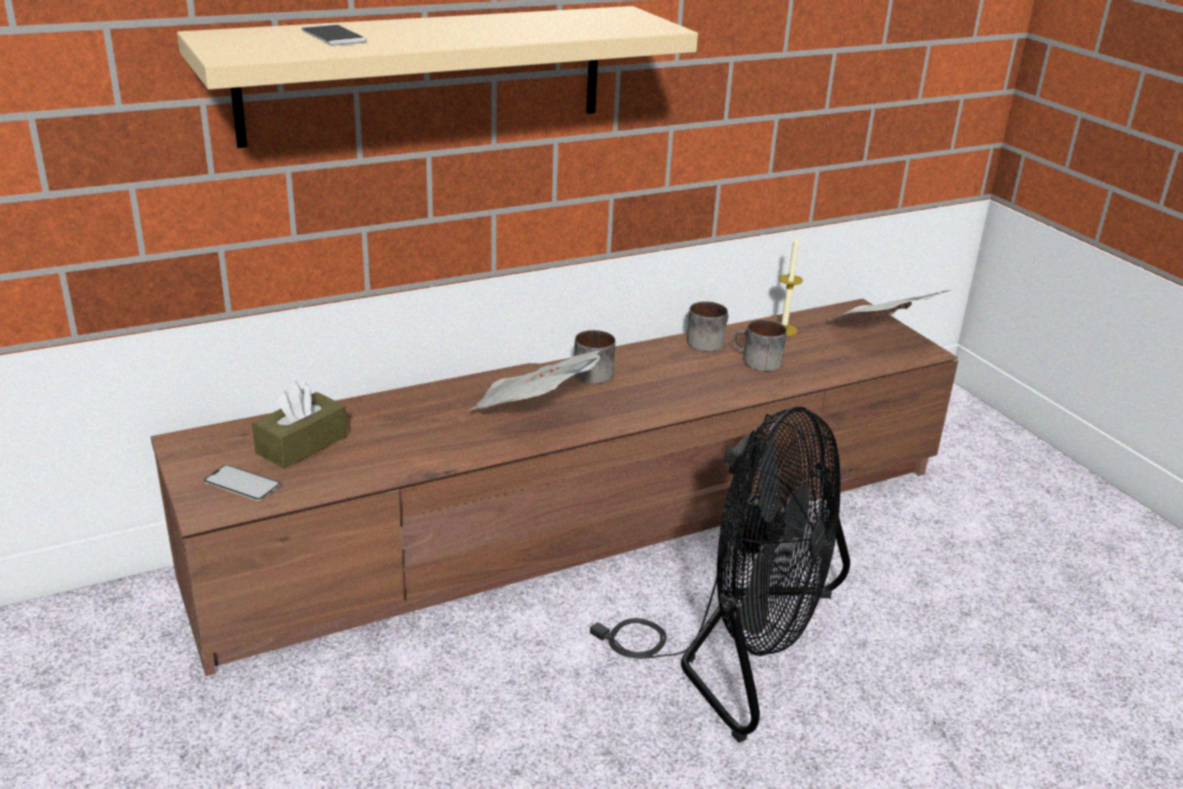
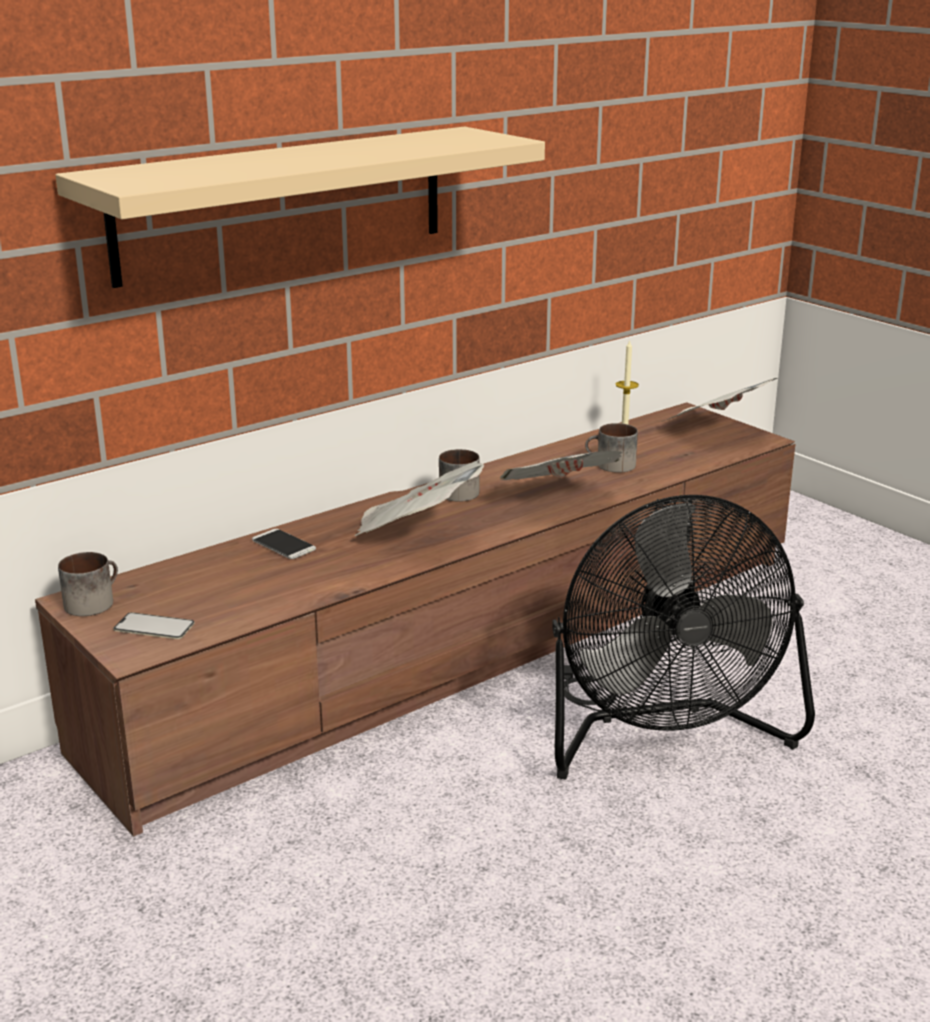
camera: 10 degrees left, 5 degrees down
(302, 444) = (198, 586): brown tissue box -> none
(333, 36) = (213, 166): phone -> phone (283, 545)
(689, 392) = (558, 498): none -> newspaper
(707, 341) = (556, 453): mug -> mug (92, 601)
(736, 649) = (653, 734): black fan -> black fan turned 60 degrees clockwise

